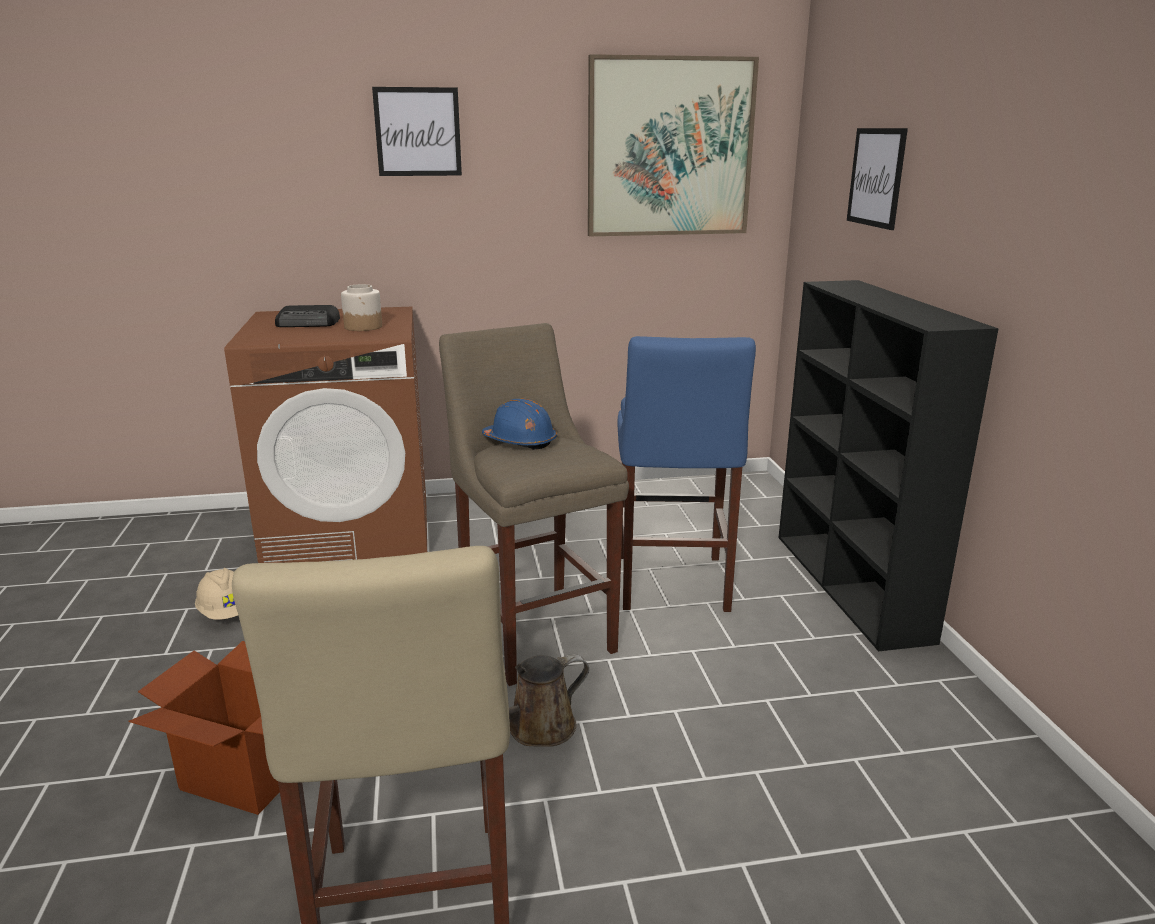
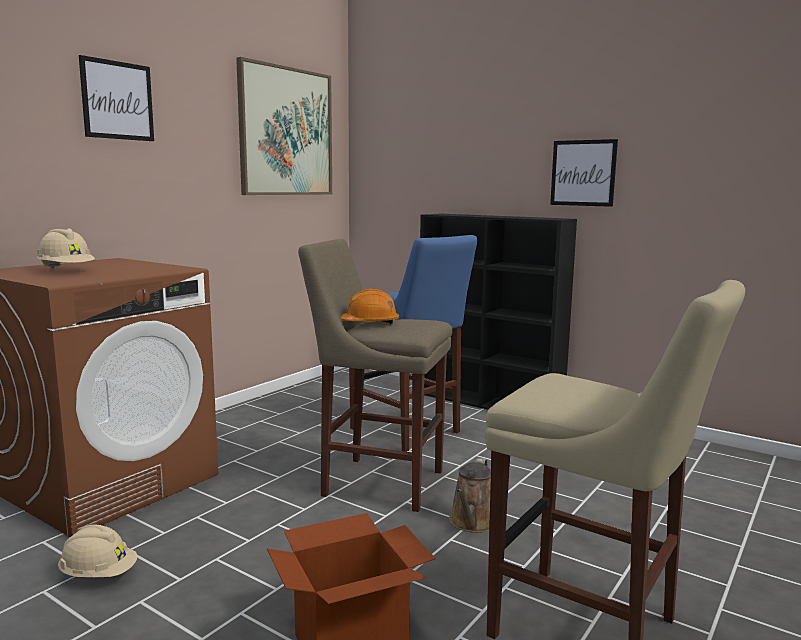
camera: 45 degrees left, 10 degrees down
(309, 323) = (67, 271): radio -> beige hard hat
(363, 327) = (132, 268): jar -> none
(520, 441) = (369, 323): blue hard hat -> orange hard hat
(876, 177) = (445, 149): picture -> picture (583, 173)

